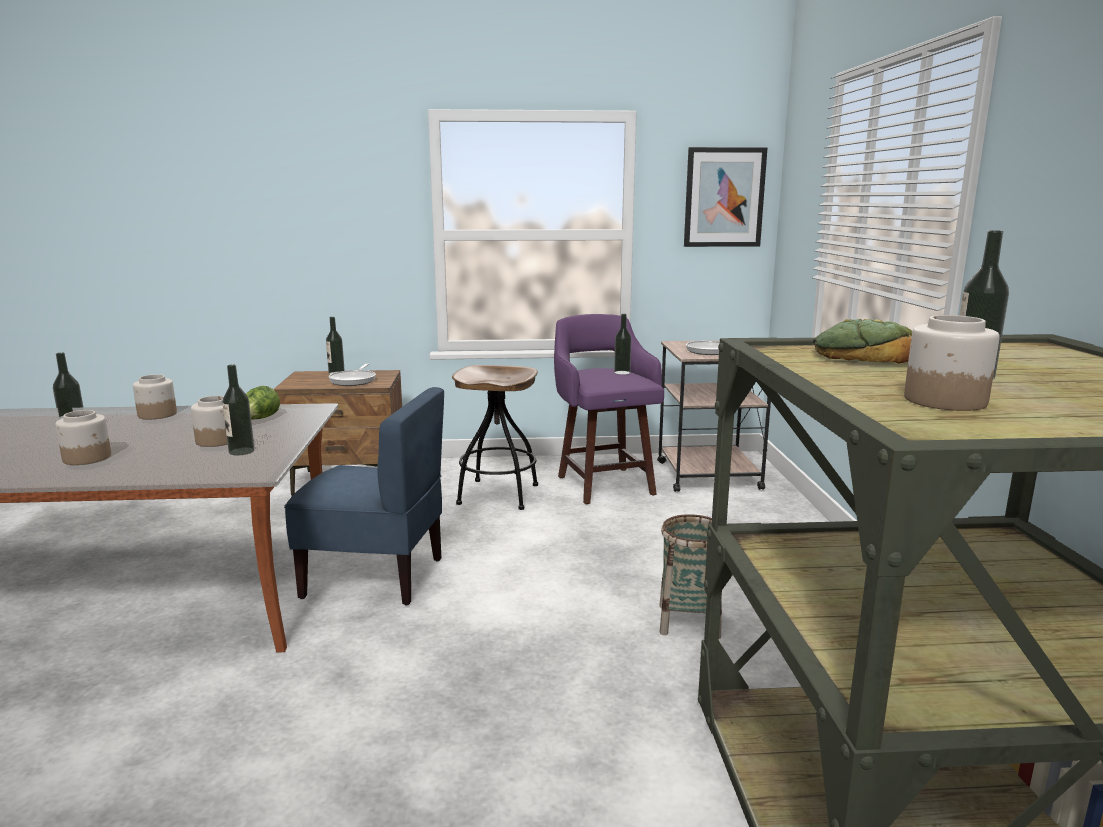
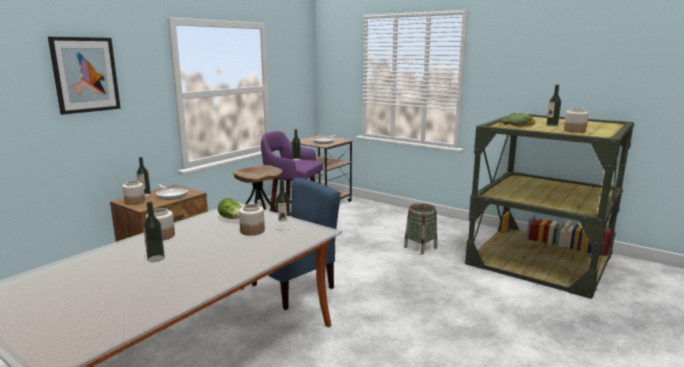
camera: 50 degrees left, 0 degrees up
(88, 458) = (222, 260): jar -> jar (135, 201)
(724, 197) = (299, 67): picture -> picture (85, 75)

